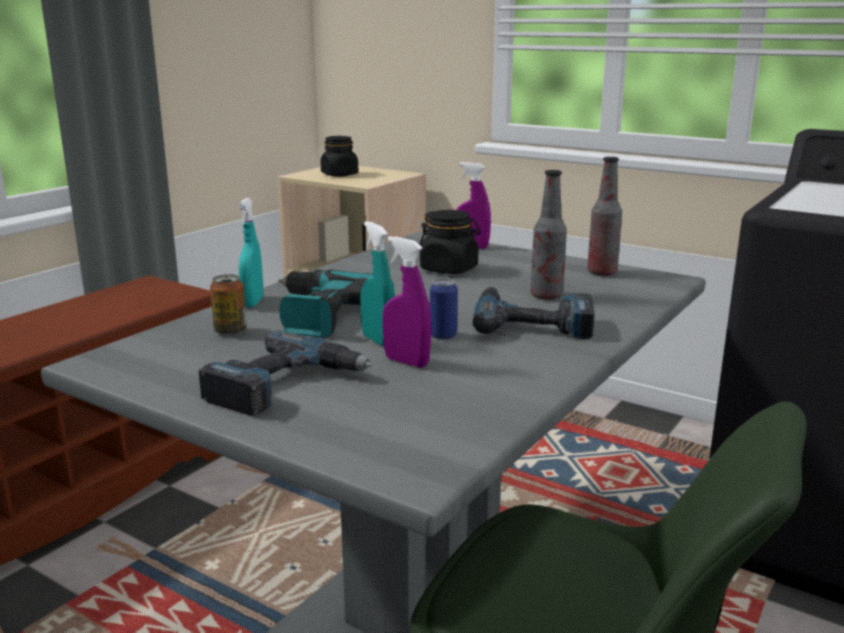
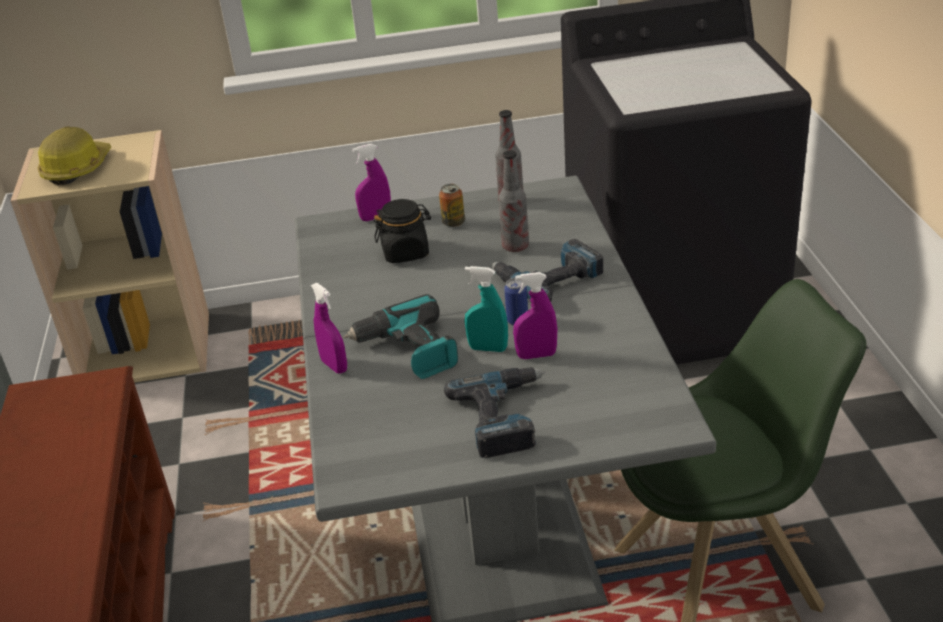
camera: 40 degrees left, 15 degrees up
(230, 331) = (378, 400): can -> can (453, 223)
(253, 302) = (334, 366): turquoise spray bottle -> purple spray bottle
(339, 174) = (77, 168): black jar -> hard hat

